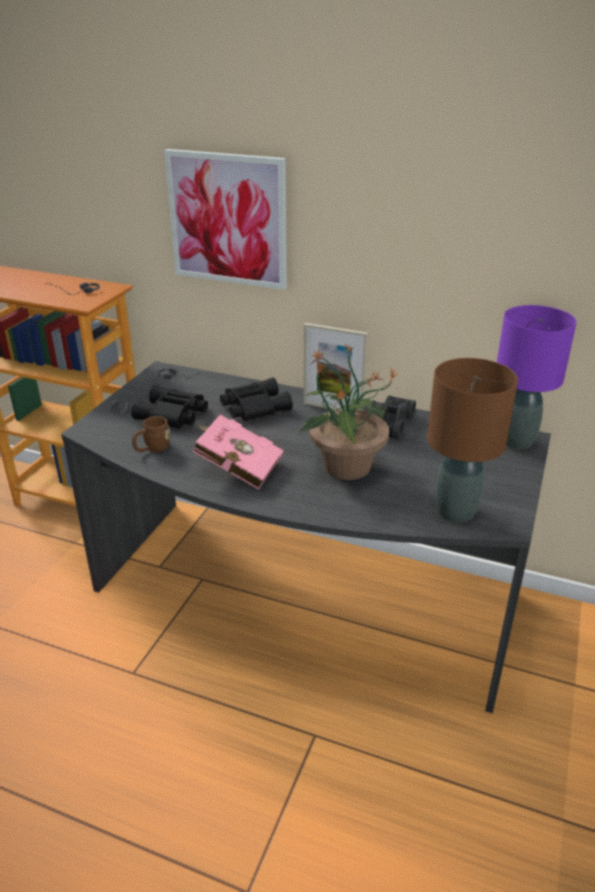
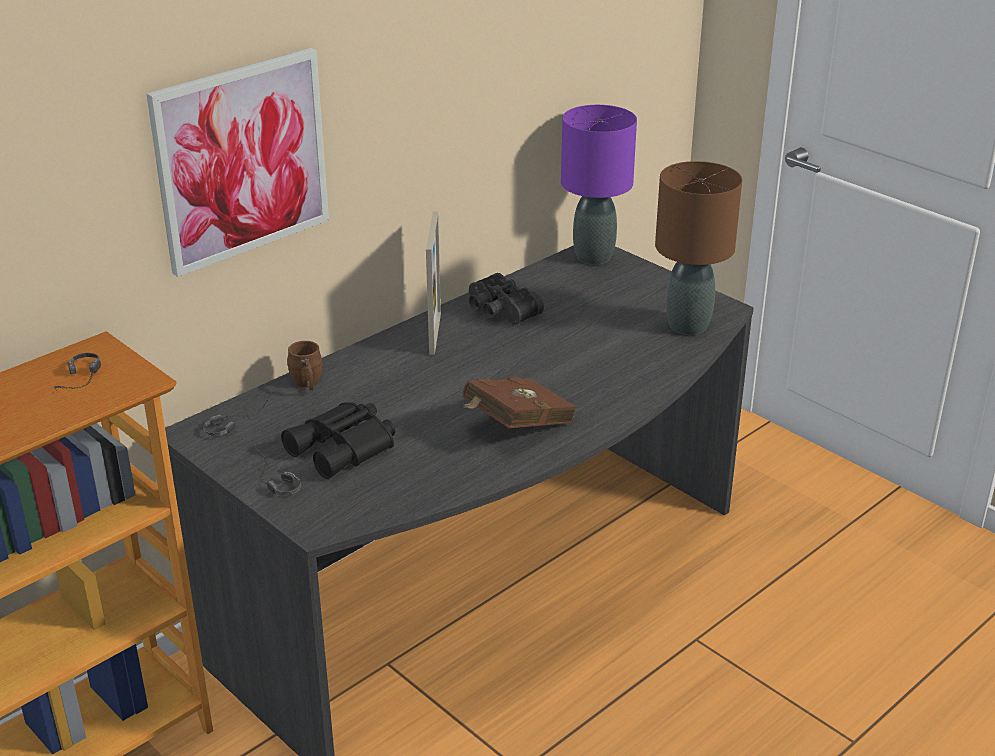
camera: 65 degrees left, 0 degrees up
(152, 449) = (420, 479): brown mug -> brown mug (307, 384)
(236, 467) = (514, 427): pink book -> brown book
(253, 407) = (379, 384): black binoculars -> none
(332, 408) = (435, 333): picture frame -> picture frame turned 45 degrees counterclockwise
(345, 467) = (568, 360): potted plant -> none

